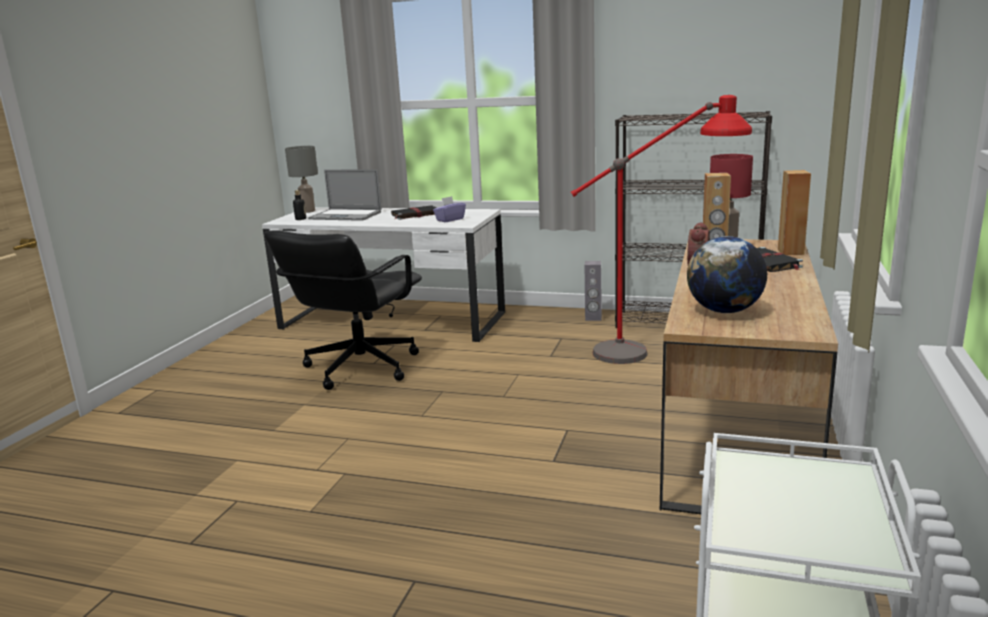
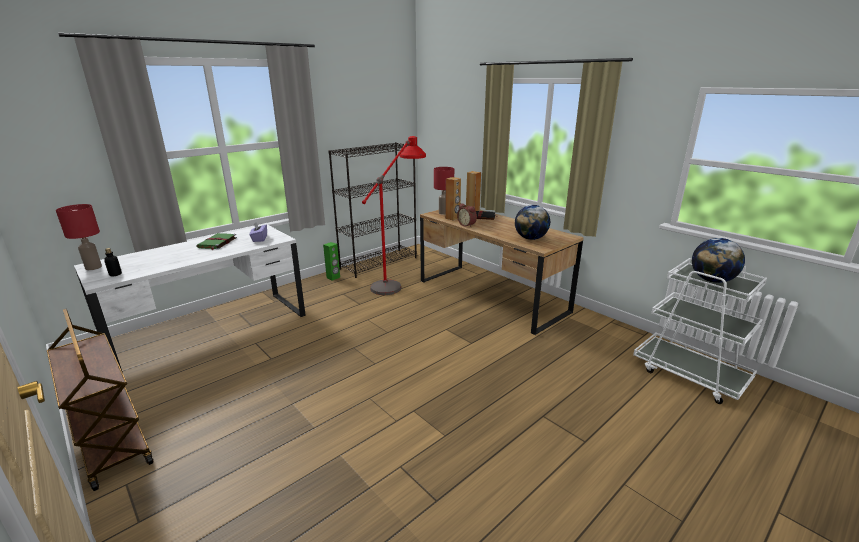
camera: 60 degrees left, 5 degrees up
(202, 362) = (111, 442): none -> brown cart
(307, 211) = (93, 267): grey table lamp -> red table lamp
(345, 215) = (154, 259): laptop -> none
(359, 367) = (269, 365): black office chair -> none
(414, 214) = (217, 243): black book -> green book
(593, 318) = (333, 277): grey speaker -> green speaker
(787, 505) = (712, 280): none -> globe

